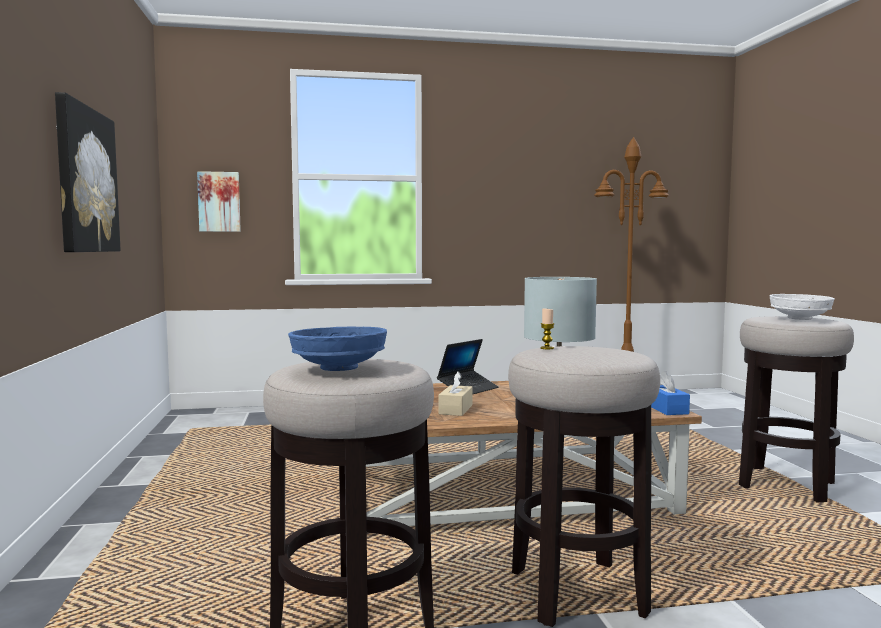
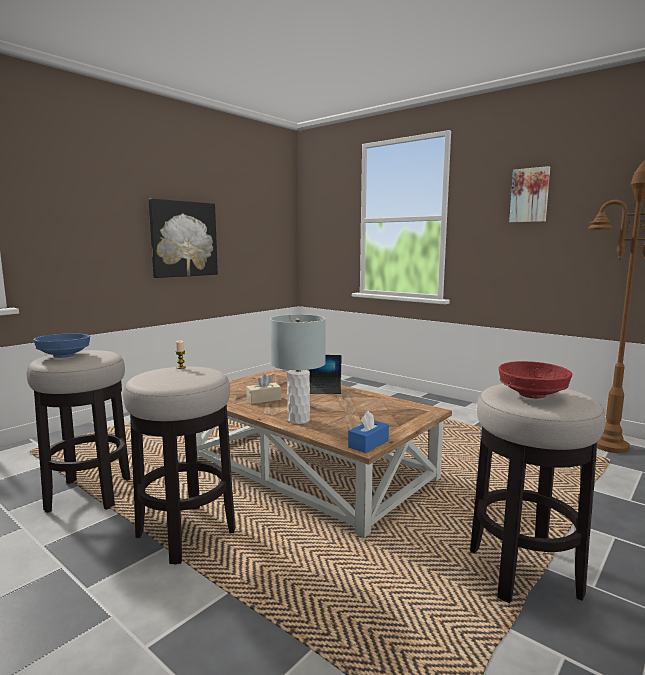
camera: 50 degrees right, 5 degrees up
(219, 202) = (323, 240): picture -> picture (530, 195)
(799, 318) = (531, 394): white bowl -> red bowl

